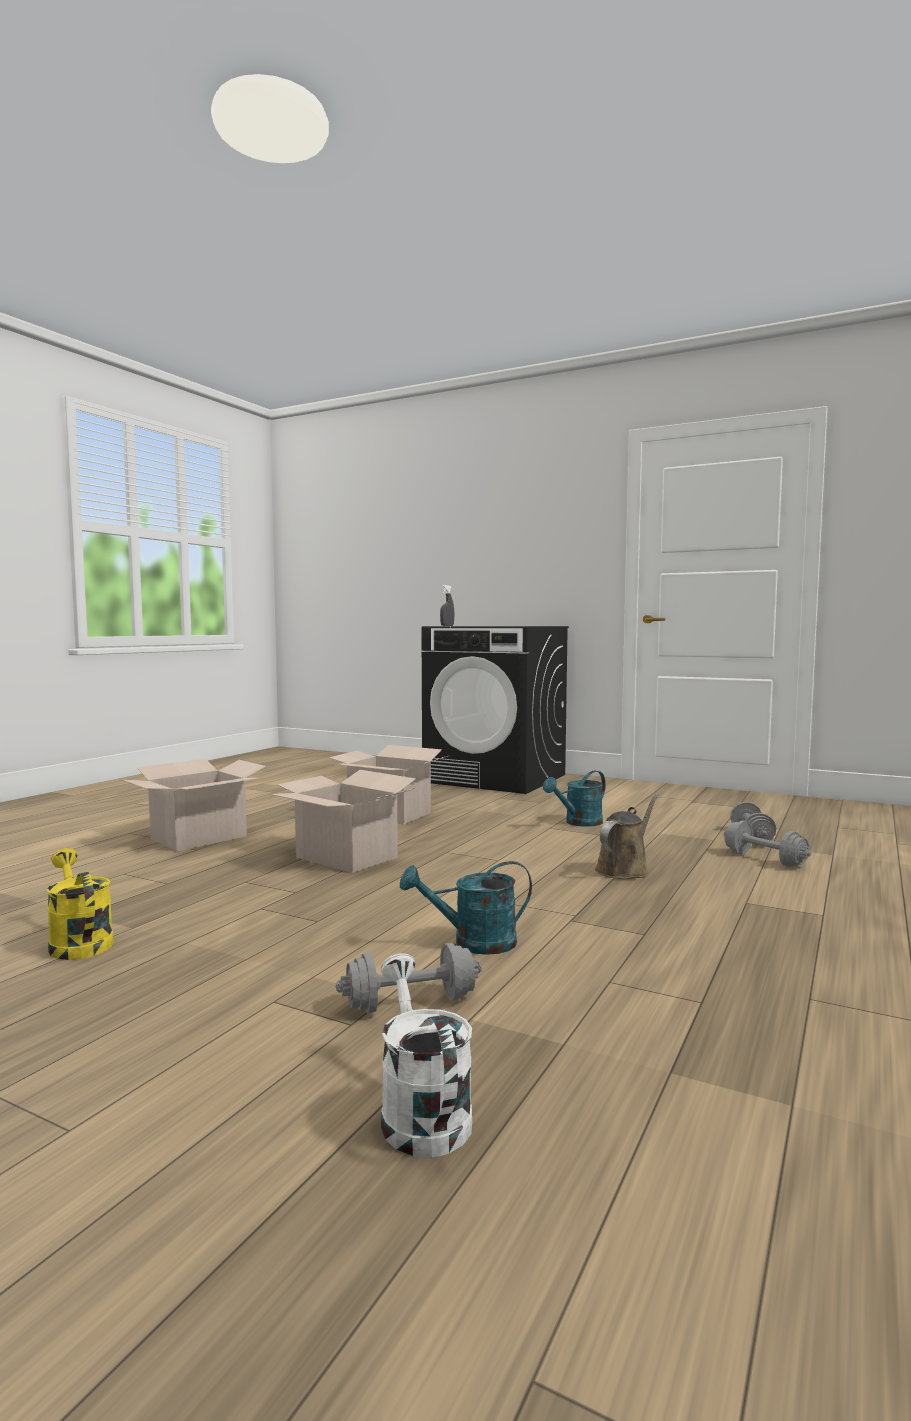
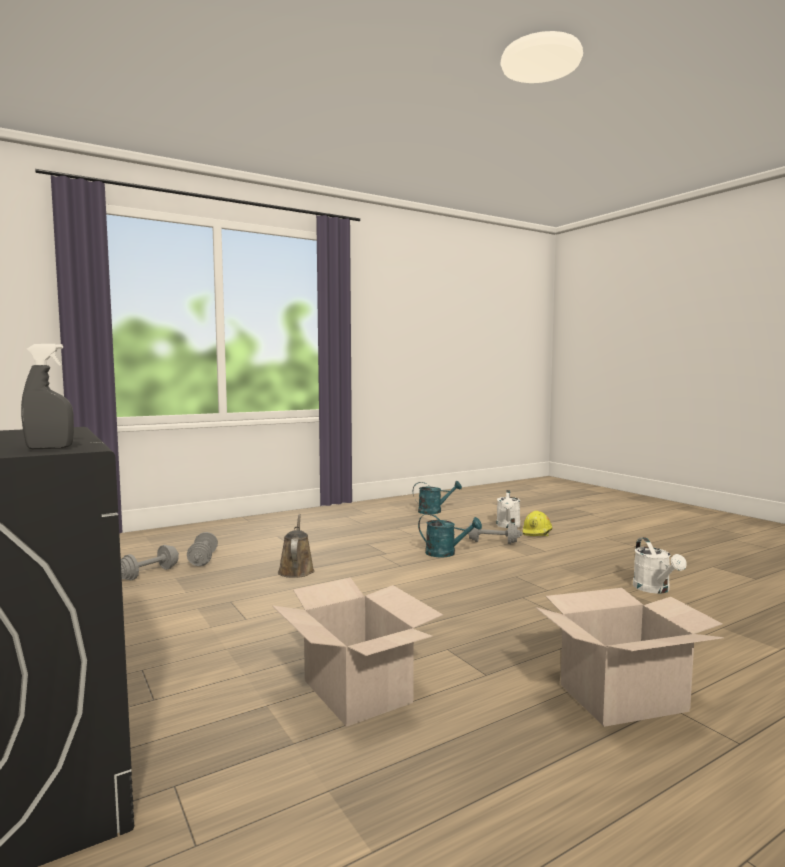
camera: 150 degrees left, 0 degrees up
(78, 942) = (655, 589): yellow watering can -> white watering can
(308, 1093) = (537, 532): none -> yellow hard hat
(347, 857) = (466, 623): cardboard box -> none
(579, 823) = (207, 619): turquoise watering can -> turquoise watering can (434, 511)
(624, 869) = (296, 570): brown watering can -> brown watering can turned 105 degrees clockwise

